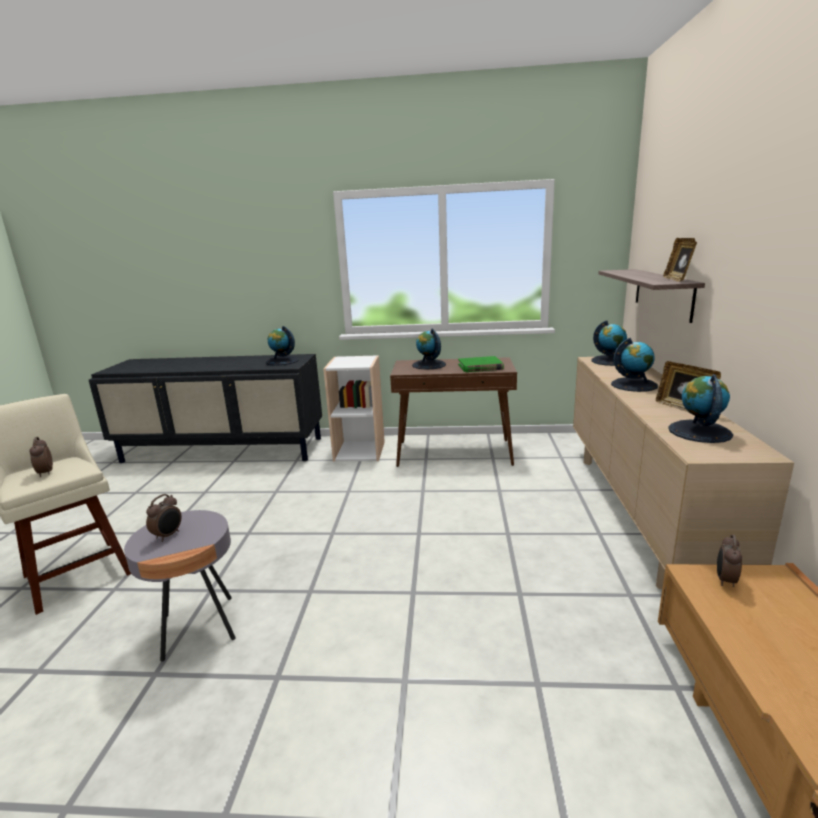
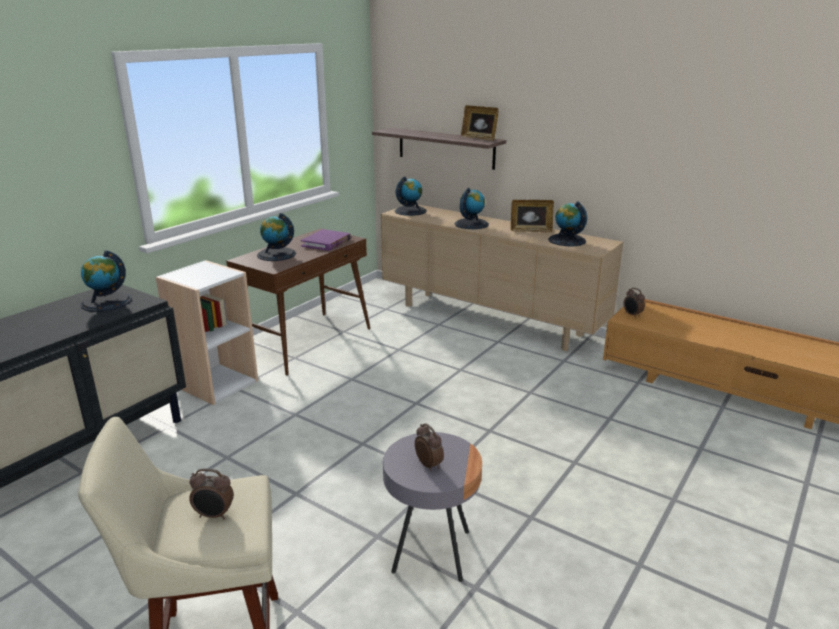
camera: 60 degrees left, 5 degrees up
(480, 367) = (326, 243): green book -> purple book

